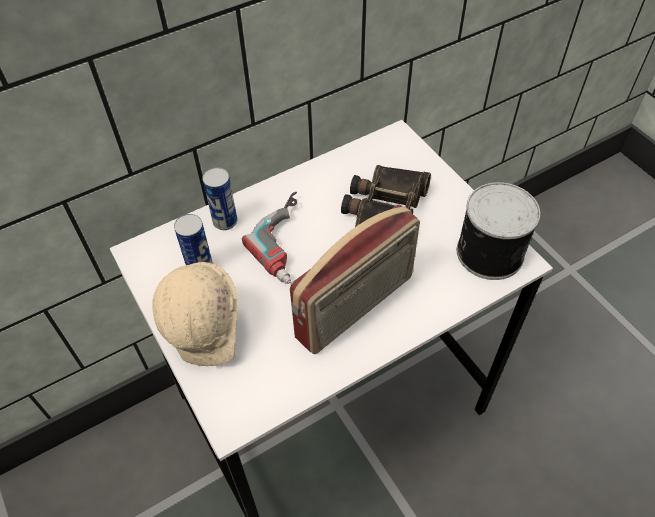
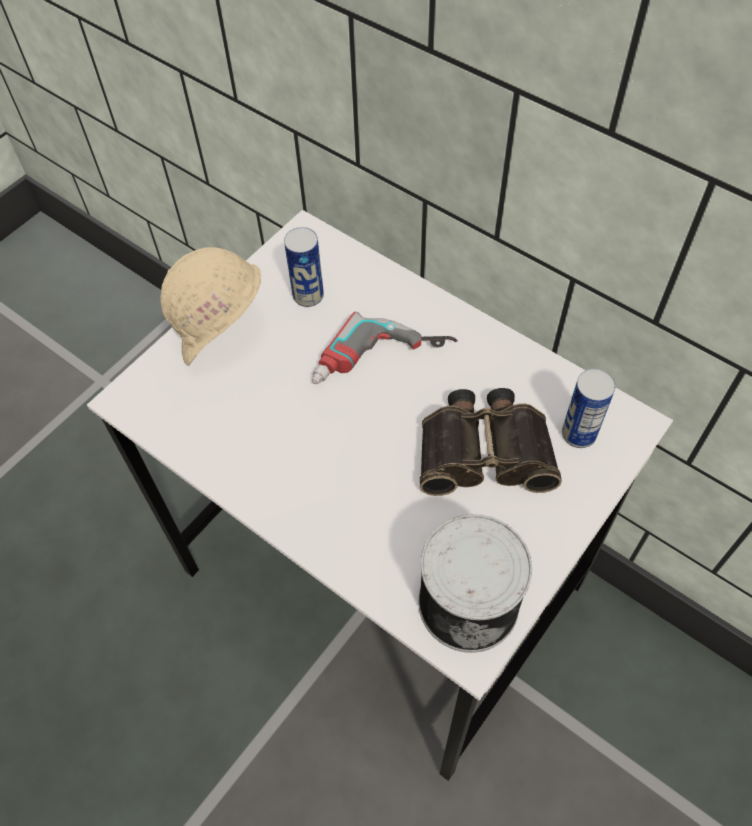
camera: 70 degrees right, 5 degrees up
(225, 221) = (383, 291): can -> can (578, 434)
(356, 308) = (311, 467): radio -> none

